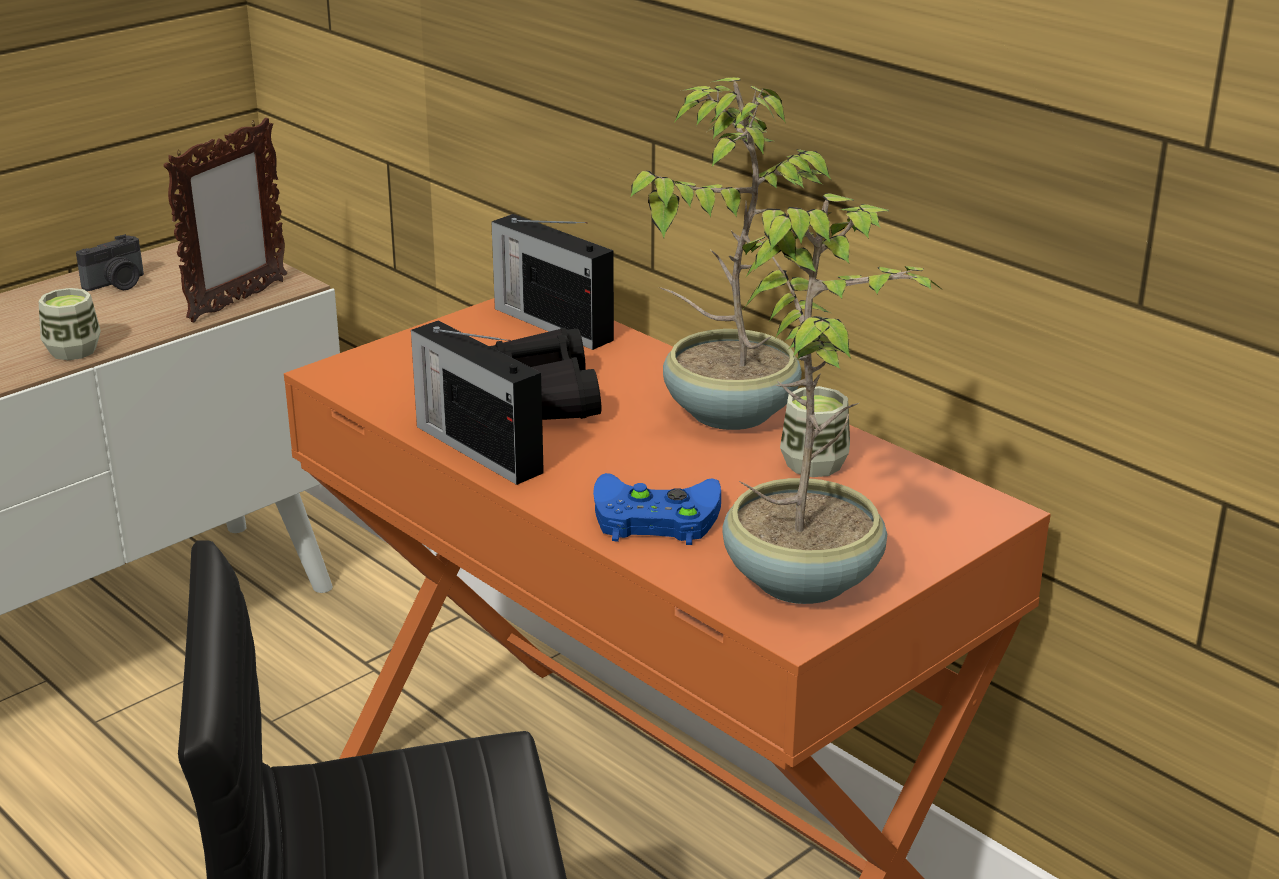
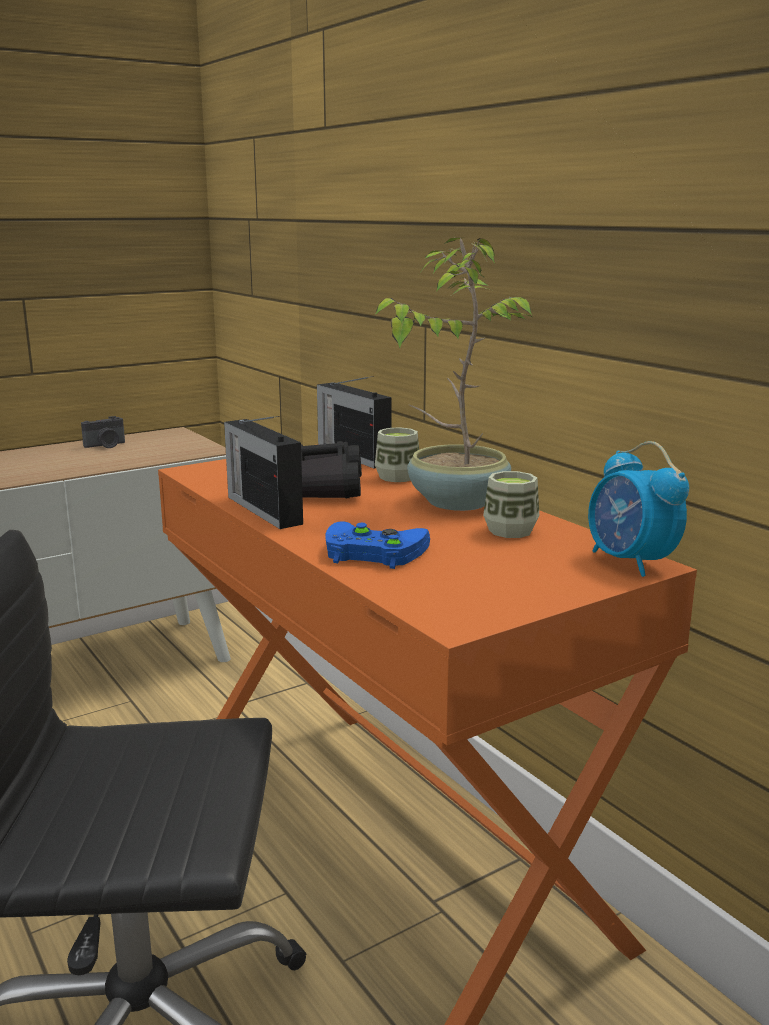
camera: 10 degrees right, 10 degrees down
(73, 350) = (56, 472): cup -> cup (397, 477)
(237, 301) = (173, 456): picture frame -> none
(805, 577) = (477, 593): potted plant -> none
(972, 509) = (630, 562): none -> alarm clock

